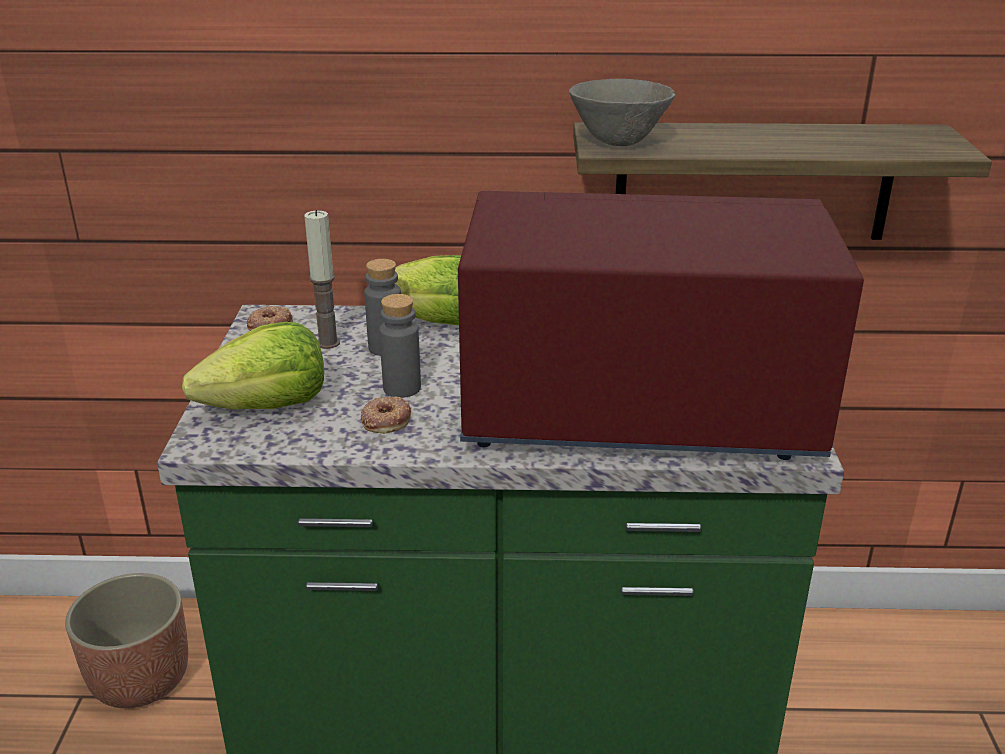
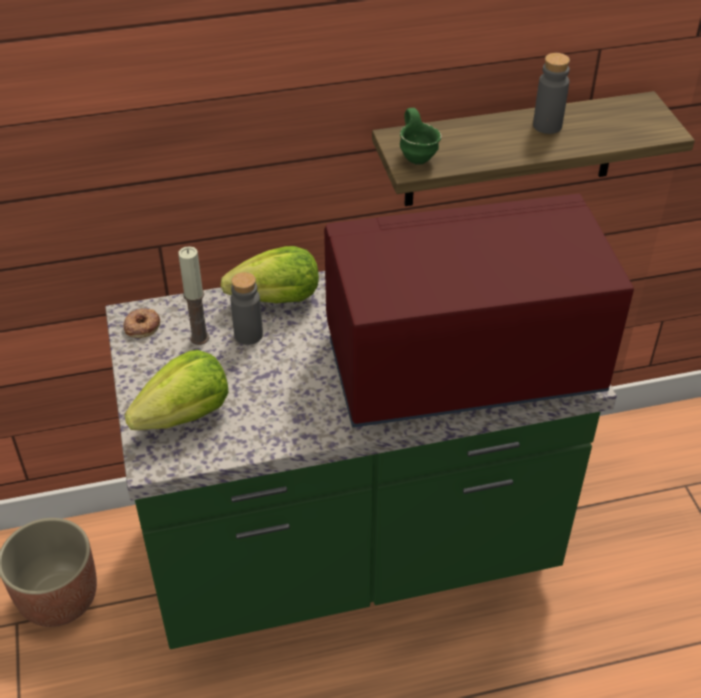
camera: 15 degrees left, 15 degrees up
(385, 420) = (281, 411): donut -> none
(402, 388) = (280, 376): grey bottle -> grey bottle (547, 126)
(618, 142) = (419, 156): grey bowl -> green mug

